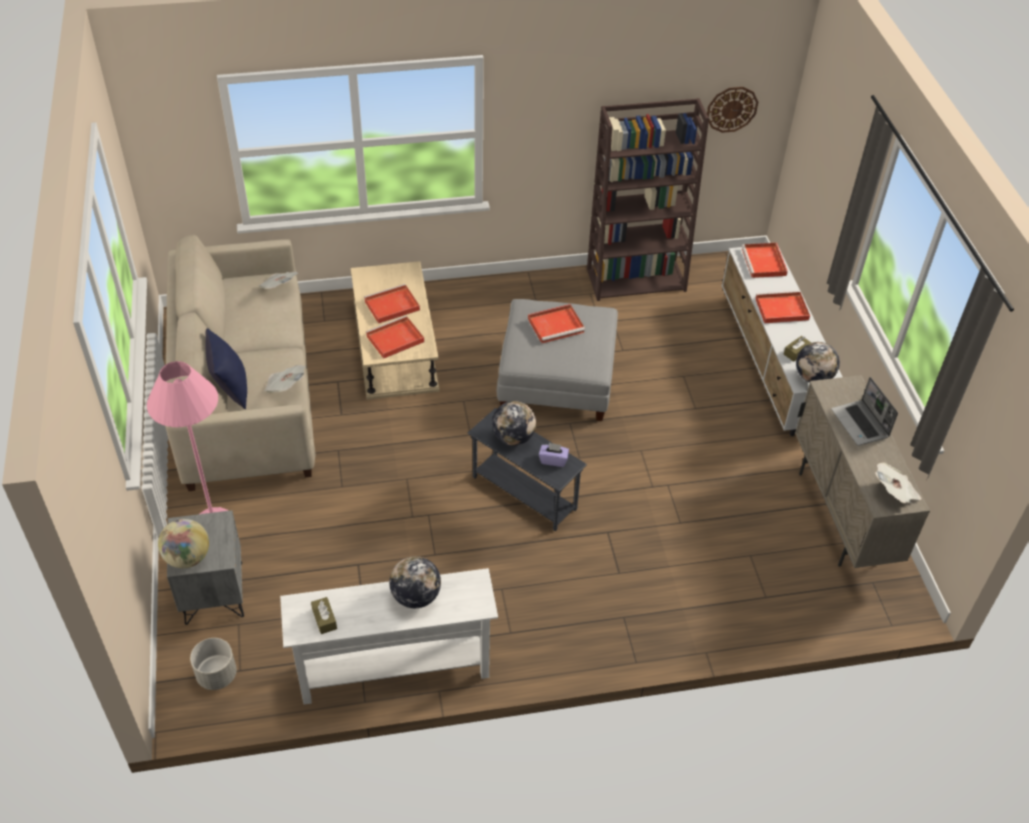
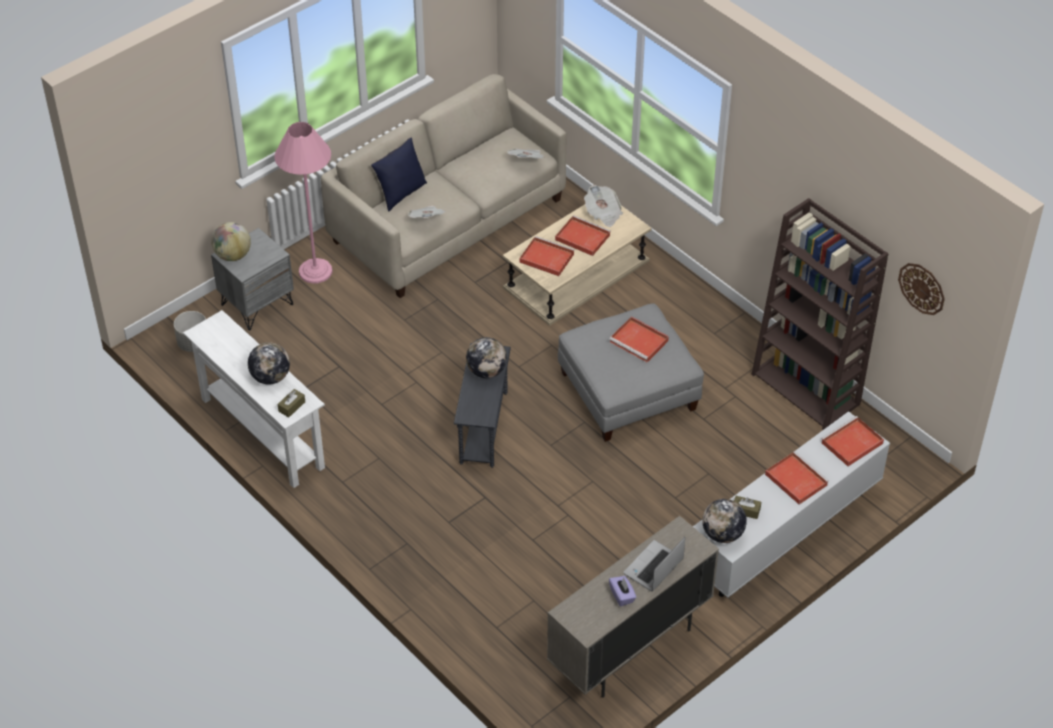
camera: 60 degrees right, 0 degrees up
(324, 619) = (218, 341): brown tissue box -> brown tissue box (291, 406)
(553, 460) = (482, 405): purple tissue box -> purple tissue box (622, 596)
(894, 492) = (588, 617): newspaper -> newspaper (603, 213)

